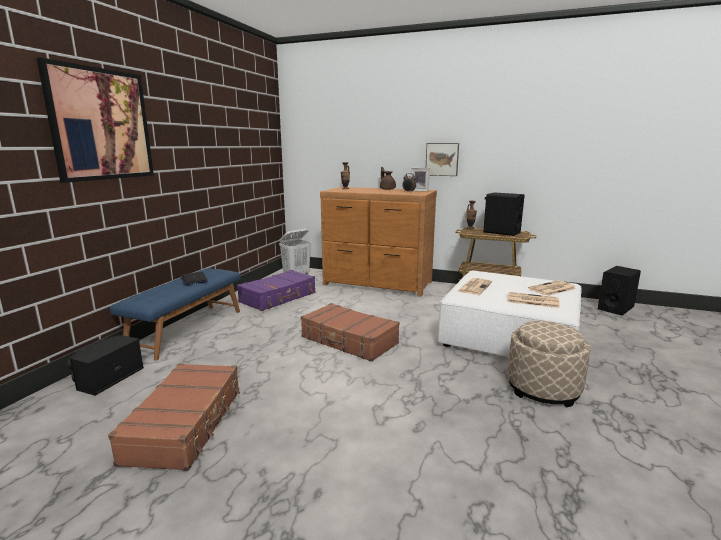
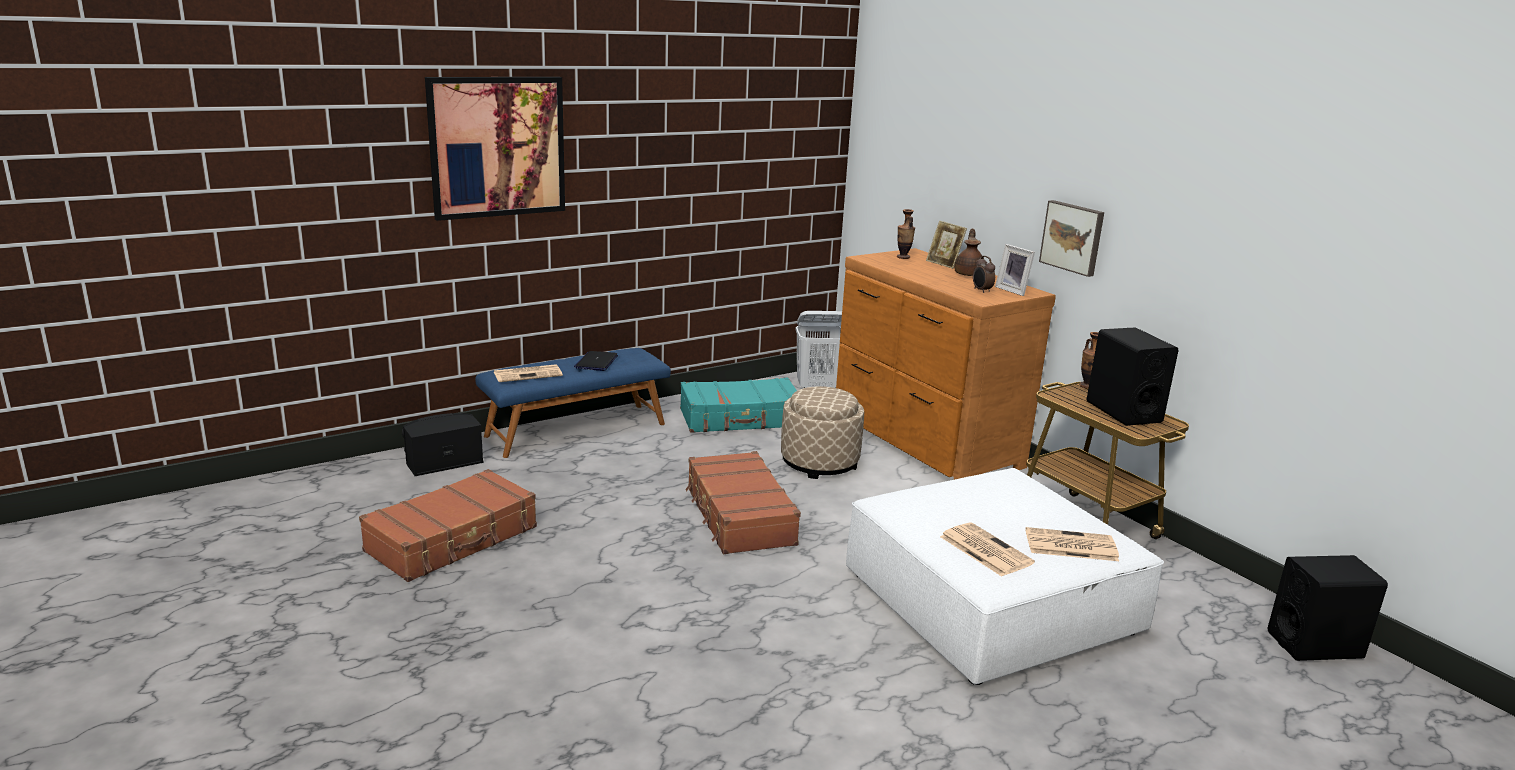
camera: 35 degrees right, 5 degrees up
(278, 297) = (741, 418): purple suitcase -> turquoise suitcase
(368, 188) = (943, 264): none -> picture frame
(474, 287) = (943, 496): newspaper -> newspaper (529, 374)
(543, 388) = (891, 687): beige ottoman -> beige ottoman (819, 462)

